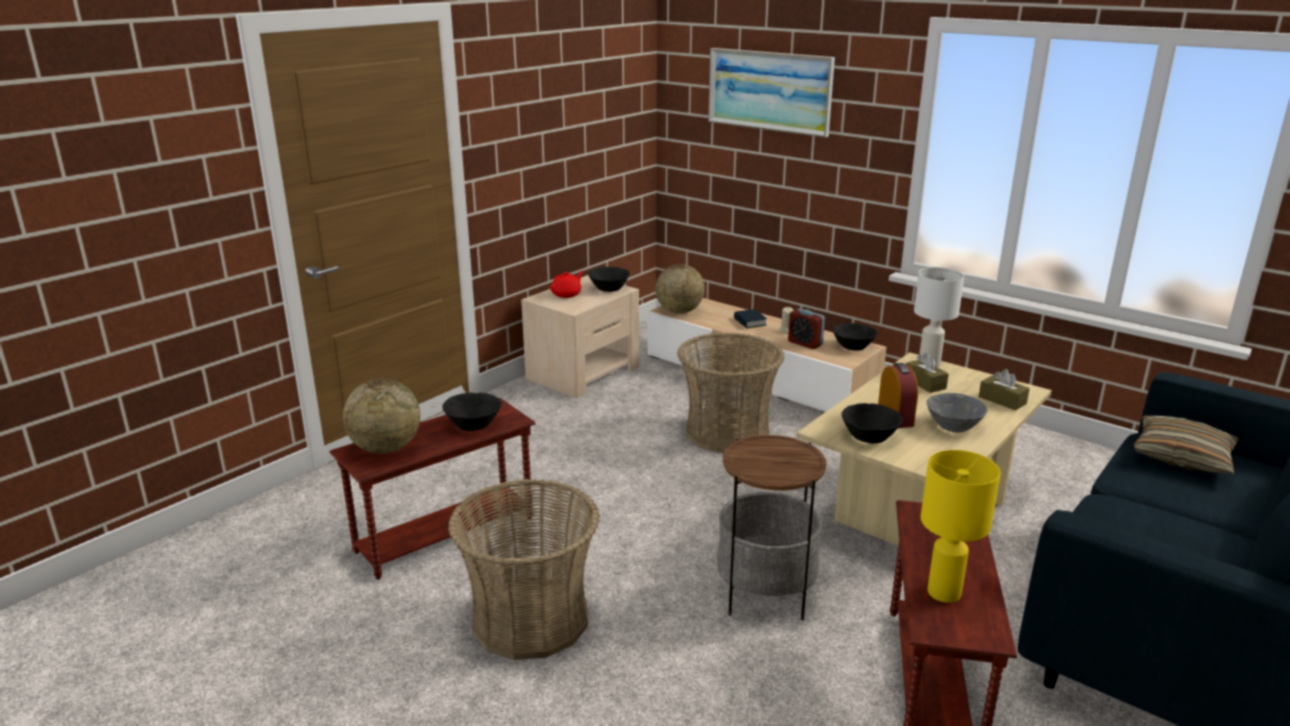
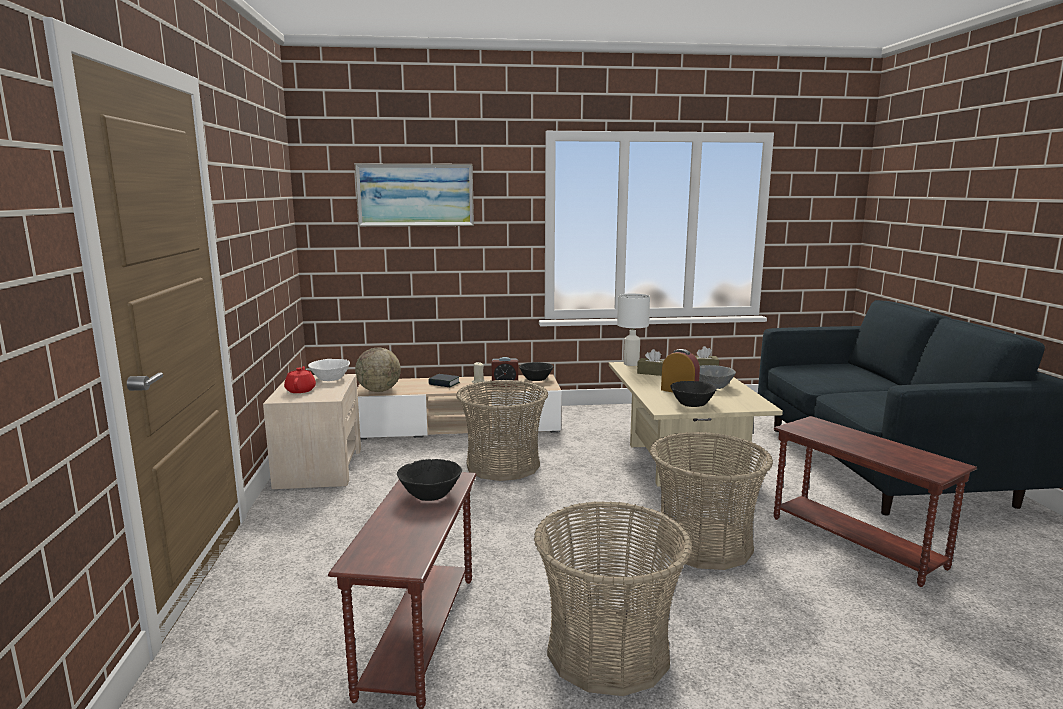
camera: 45 degrees left, 10 degrees down
(386, 448) = (390, 544): globe -> none
(608, 288) = (330, 379): black bowl -> white bowl
(765, 594) = (704, 544): side table -> basket
(944, 593) = (896, 456): yellow table lamp -> none
(1182, 456) = (811, 370): pillow -> none

